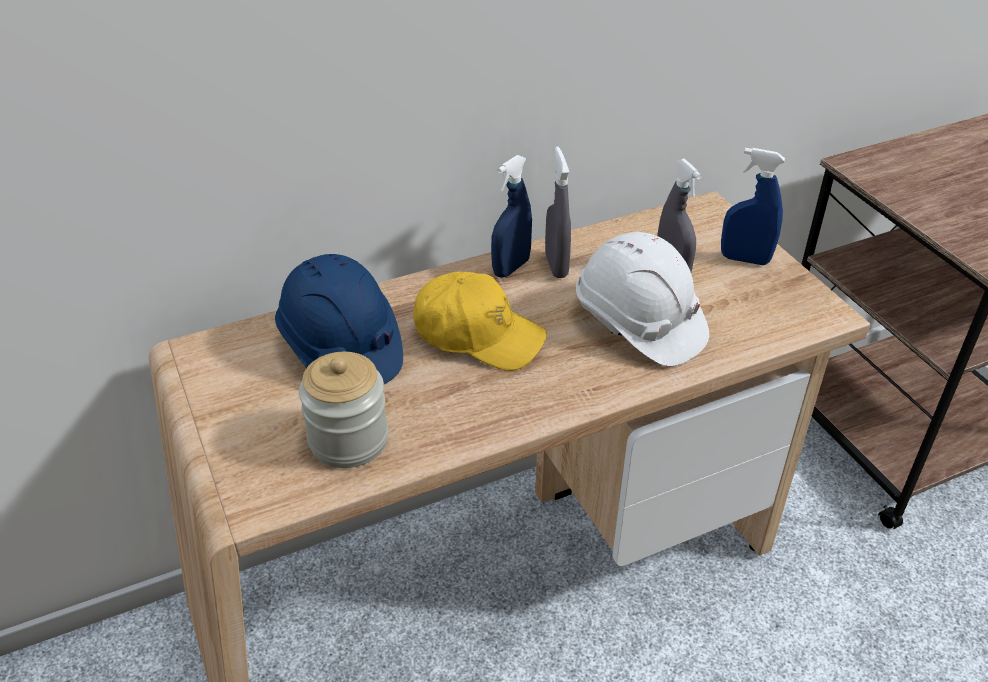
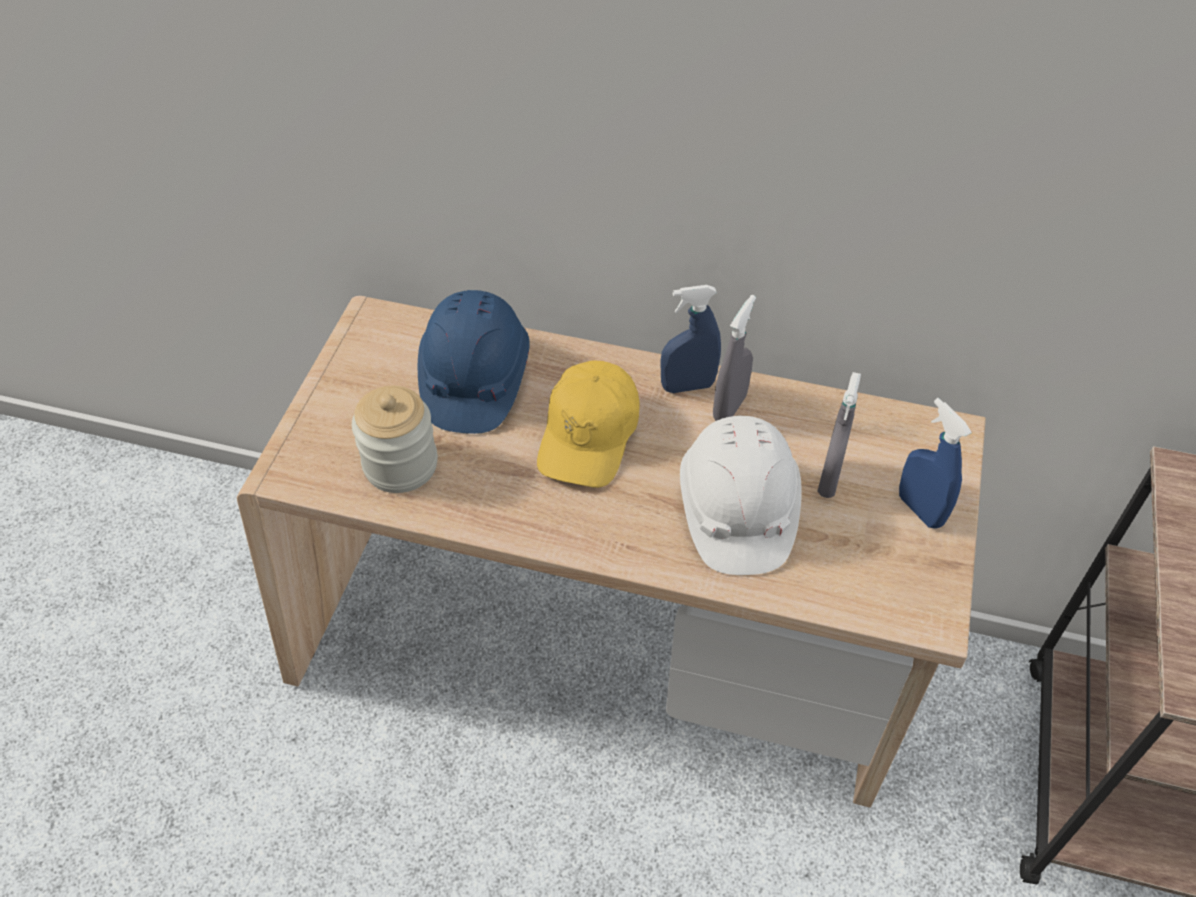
camera: 40 degrees right, 10 degrees up
(478, 335) = (589, 435): yellow cap -> yellow cap turned 45 degrees clockwise

